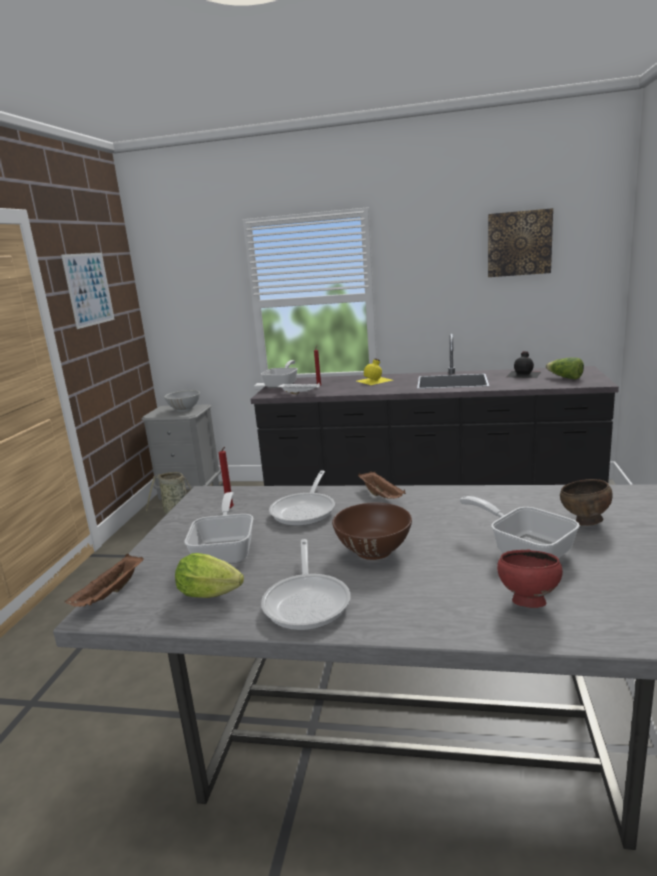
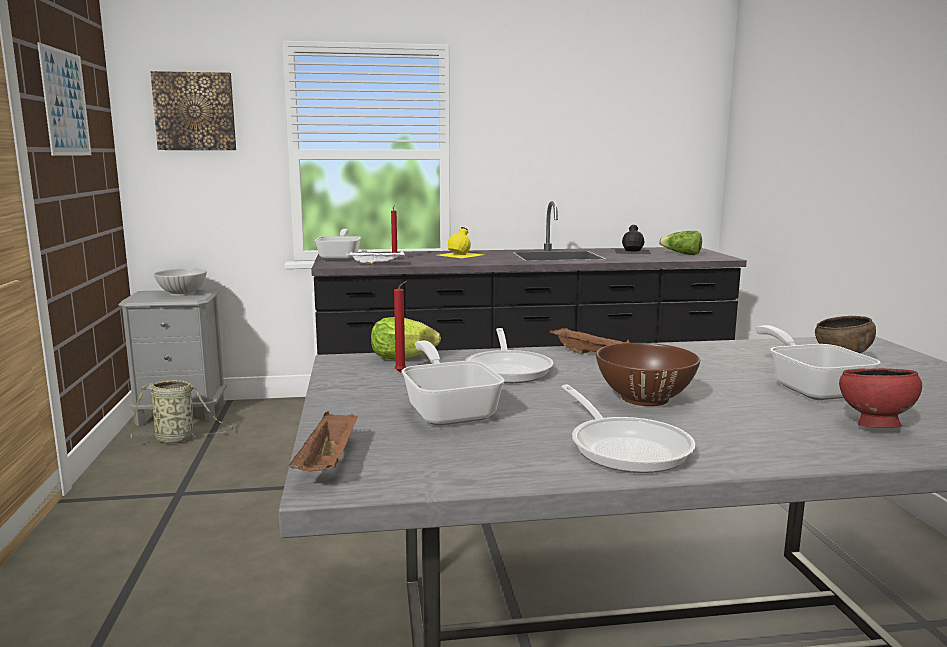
camera: 20 degrees left, 5 degrees down
(213, 594) = (488, 451): lettuce -> lettuce (406, 358)
(519, 243) = (618, 105): picture -> picture (195, 111)
(524, 549) = (811, 387): frying pan -> frying pan turned 45 degrees clockwise

